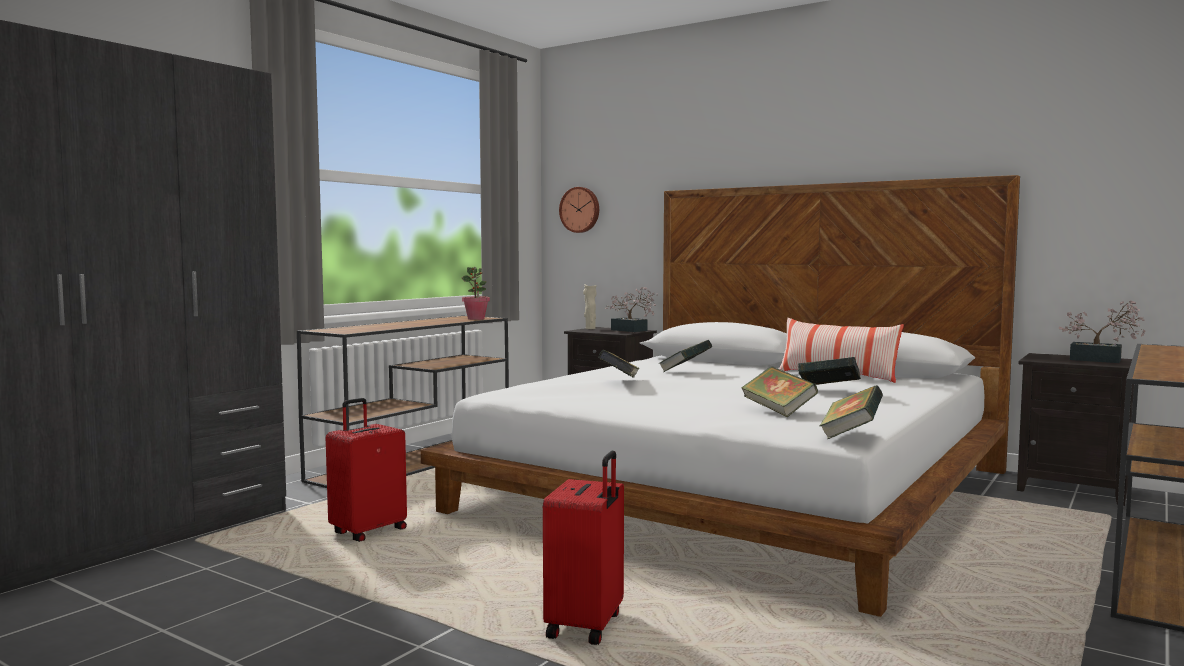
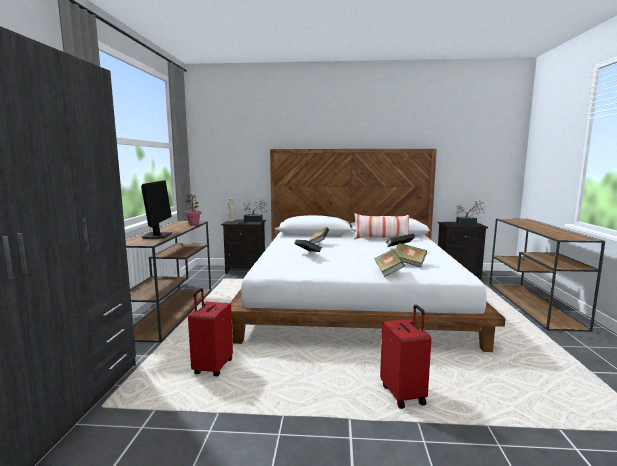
camera: 30 degrees left, 5 degrees up
(382, 326) = (157, 236): none -> monitor
(580, 210) = (217, 157): wall clock -> none
(851, 434) = (464, 274): book -> book (388, 272)

